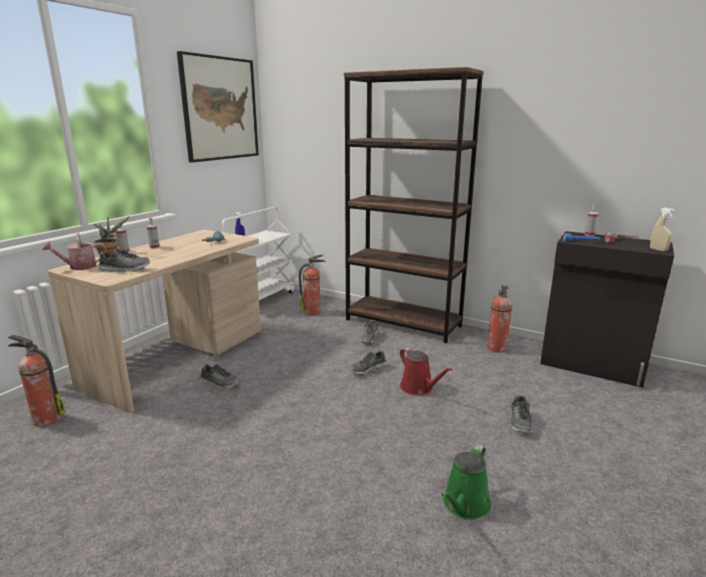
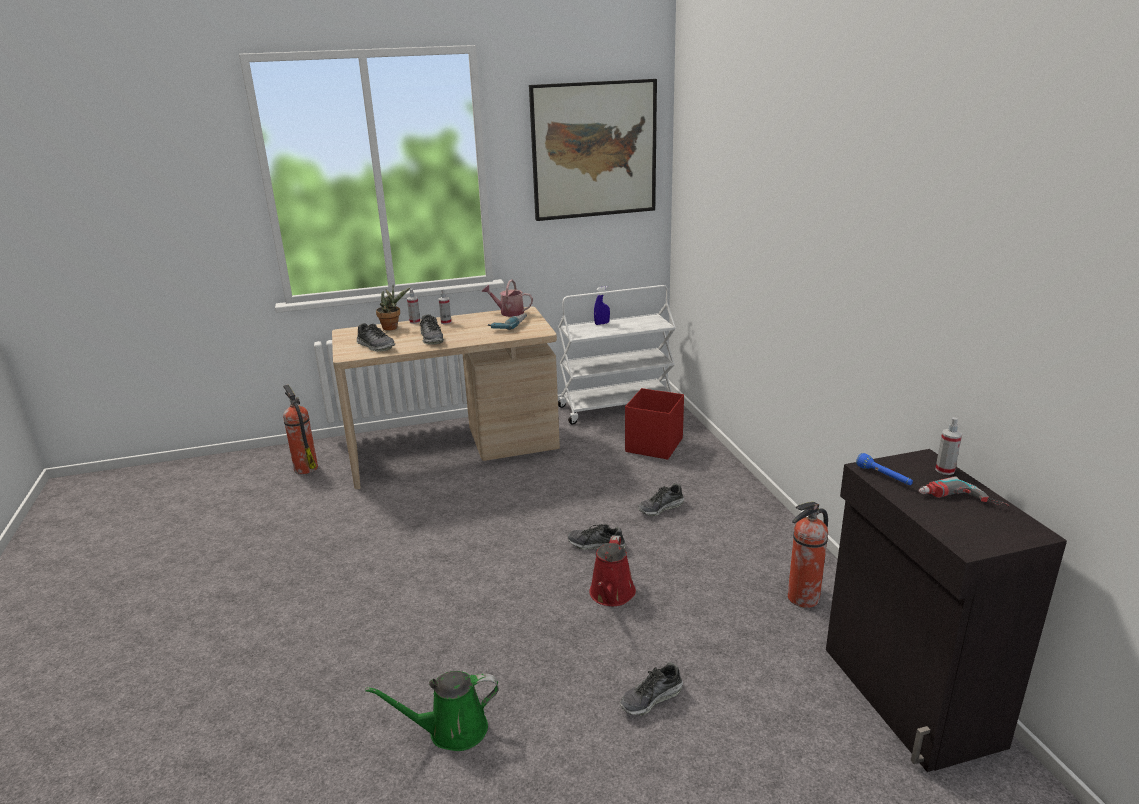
camera: 45 degrees right, 5 degrees up
(79, 267) = (355, 332): watering can -> watering can (508, 312)
(220, 383) = (448, 493): shoe -> shoe (432, 338)
(313, 312) = (653, 446): fire extinguisher -> red storage box
(403, 323) = (738, 504): brown bookcase -> none
(658, 250) = (974, 542): beige spray bottle -> none

